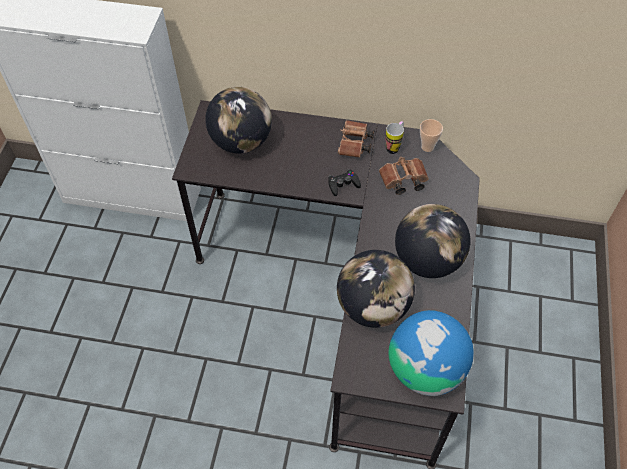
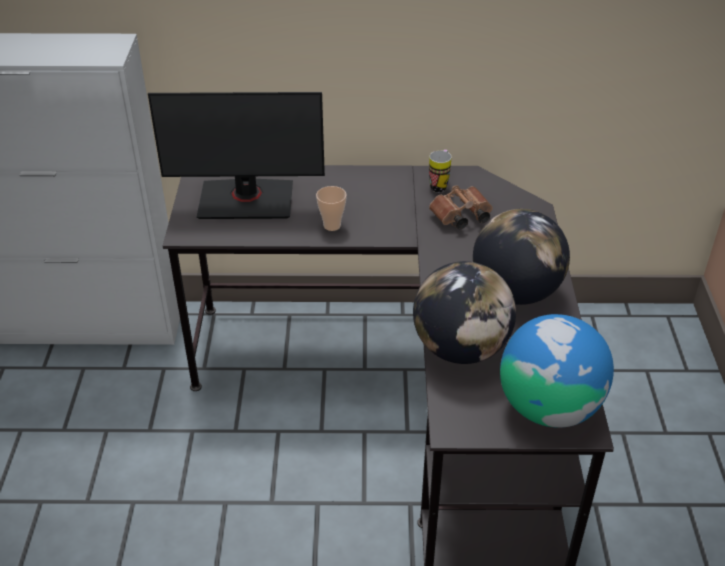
camera: 10 degrees left, 15 degrees down
(241, 142) = (246, 200): globe -> monitor
(343, 184) = (387, 228): black game controller -> none
(354, 145) = (391, 189): brown binoculars -> none
(427, 147) = (480, 181): cup -> cup (332, 225)

